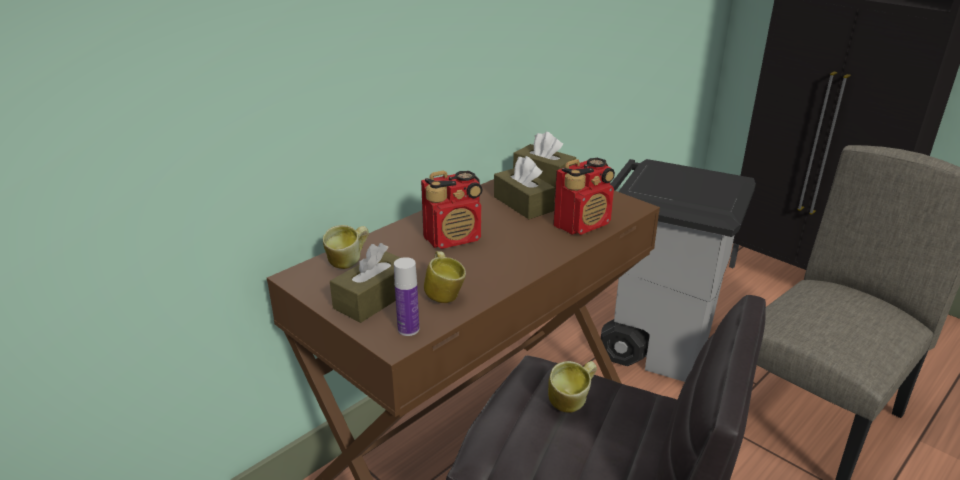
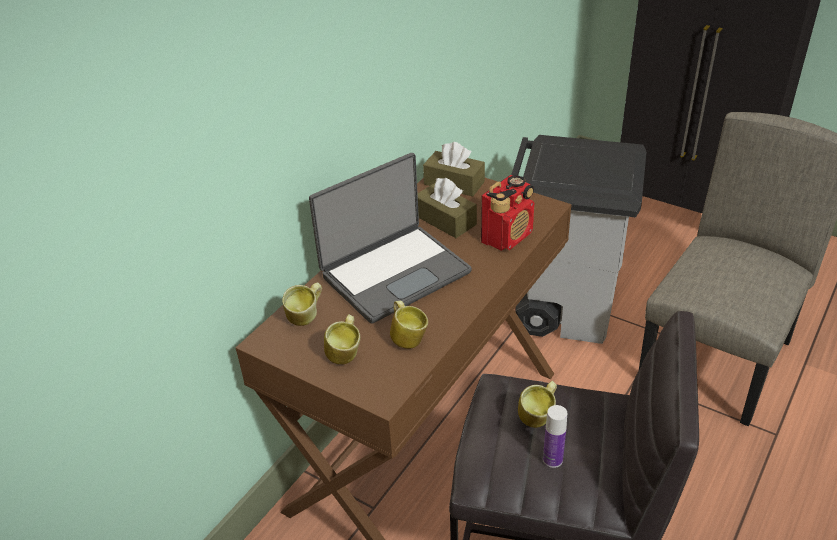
camera: 10 degrees left, 10 degrees up
(374, 299) = (346, 354): brown tissue box -> mug
(408, 329) = (389, 381): bottle -> bottle (552, 459)
(453, 239) = (394, 273): radio -> laptop

